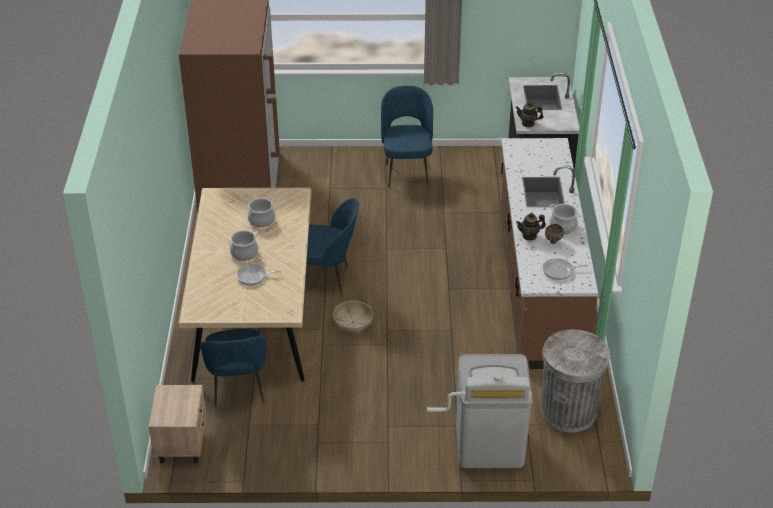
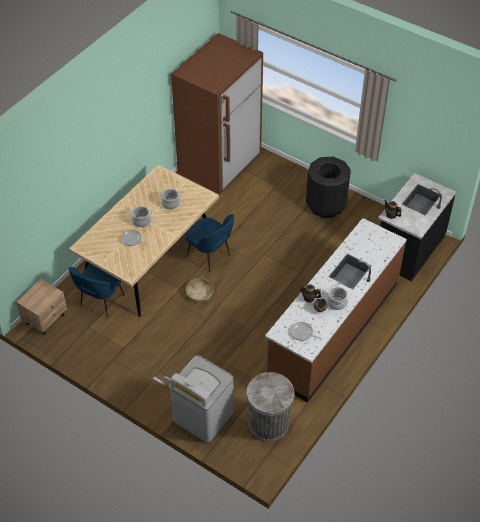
camera: 35 degrees right, 10 degrees up
(407, 172) = (326, 205): blue chair -> black trash can

